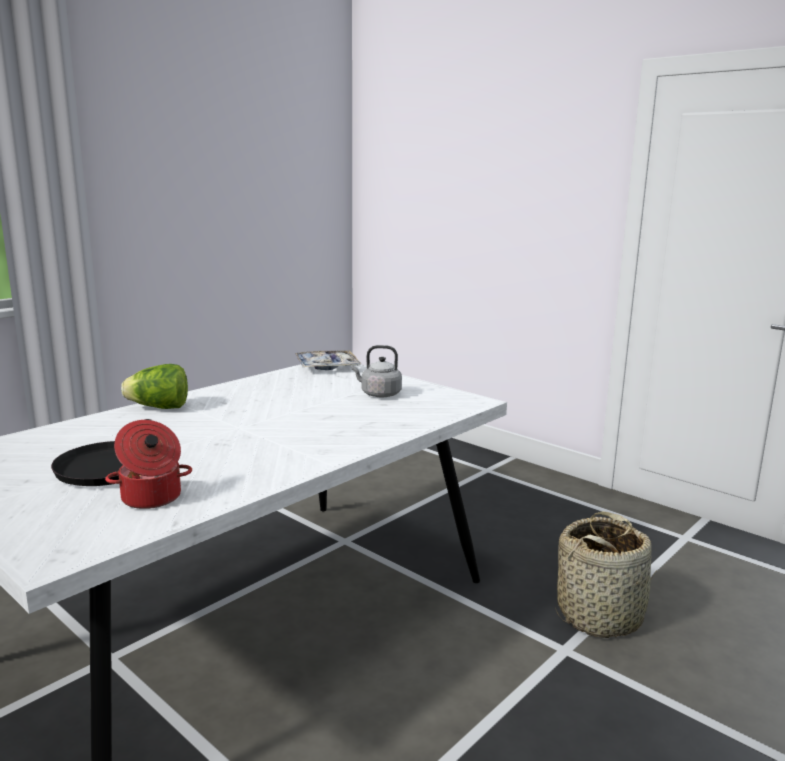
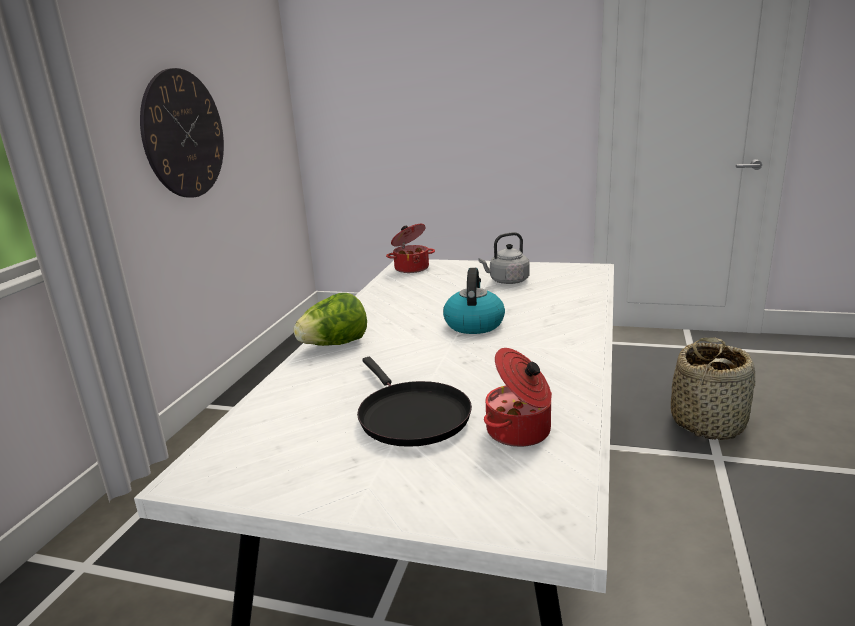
camera: 25 degrees left, 5 degrees up
(201, 217) = (184, 134): none -> wall clock
(281, 419) = (474, 324): none -> kettle
(327, 366) = (411, 268): tray -> cooking pot

